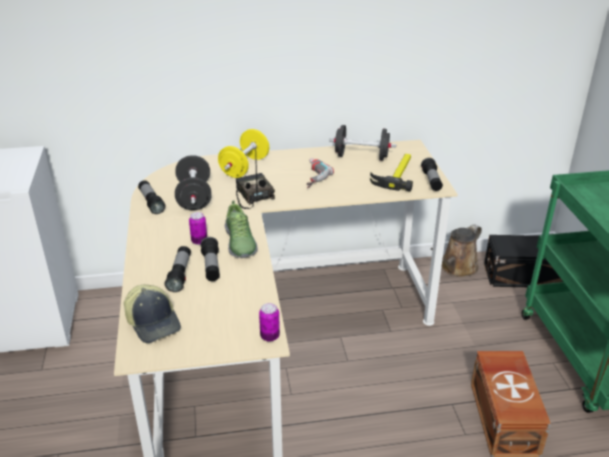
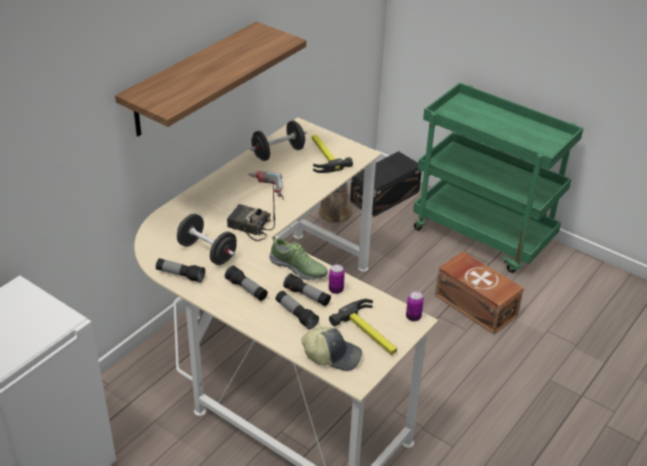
camera: 45 degrees left, 5 degrees up
(199, 241) = (269, 283): can -> can (336, 290)
(213, 325) = (371, 332): none -> hammer
(244, 167) = (204, 206): yellow dumbbell -> none
(272, 41) = (192, 79): none -> shelf
(431, 181) = (353, 150): flashlight -> flashlight (246, 289)

